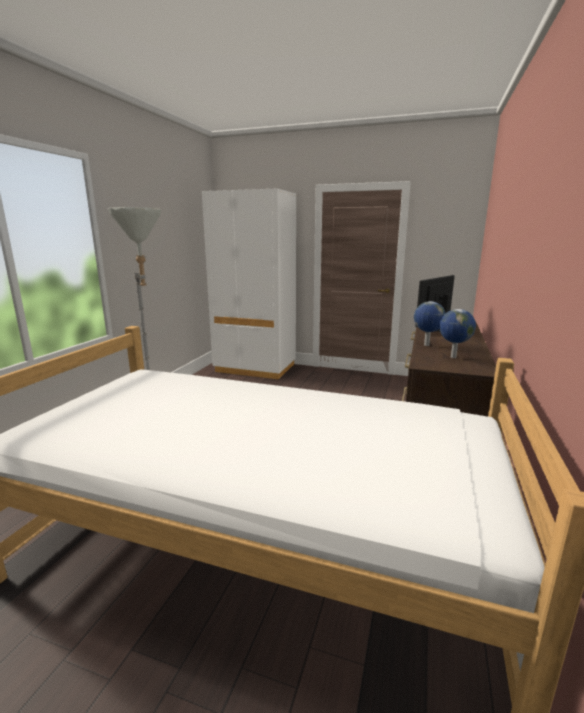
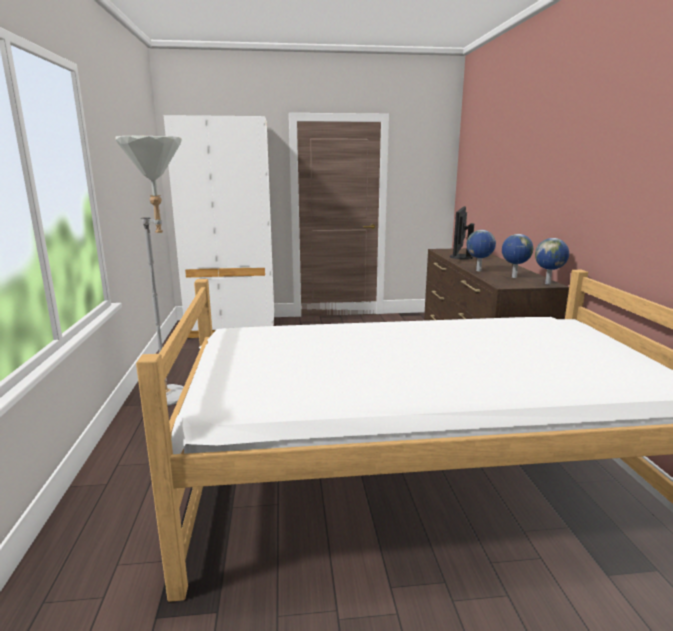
camera: 25 degrees left, 0 degrees up
(481, 370) = (548, 283): none -> globe

